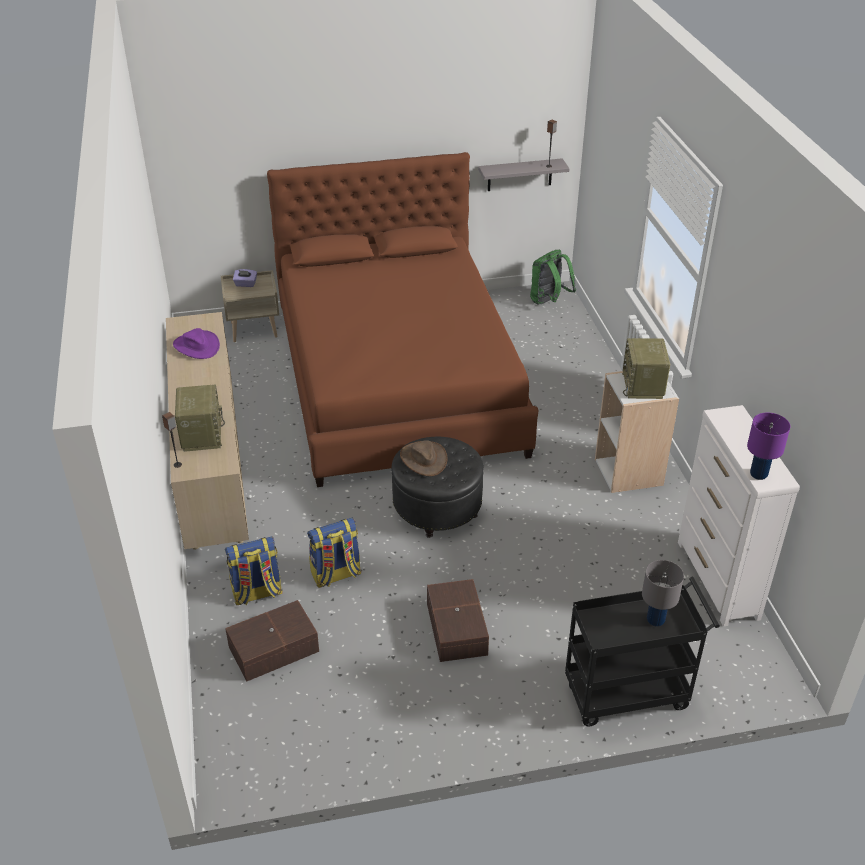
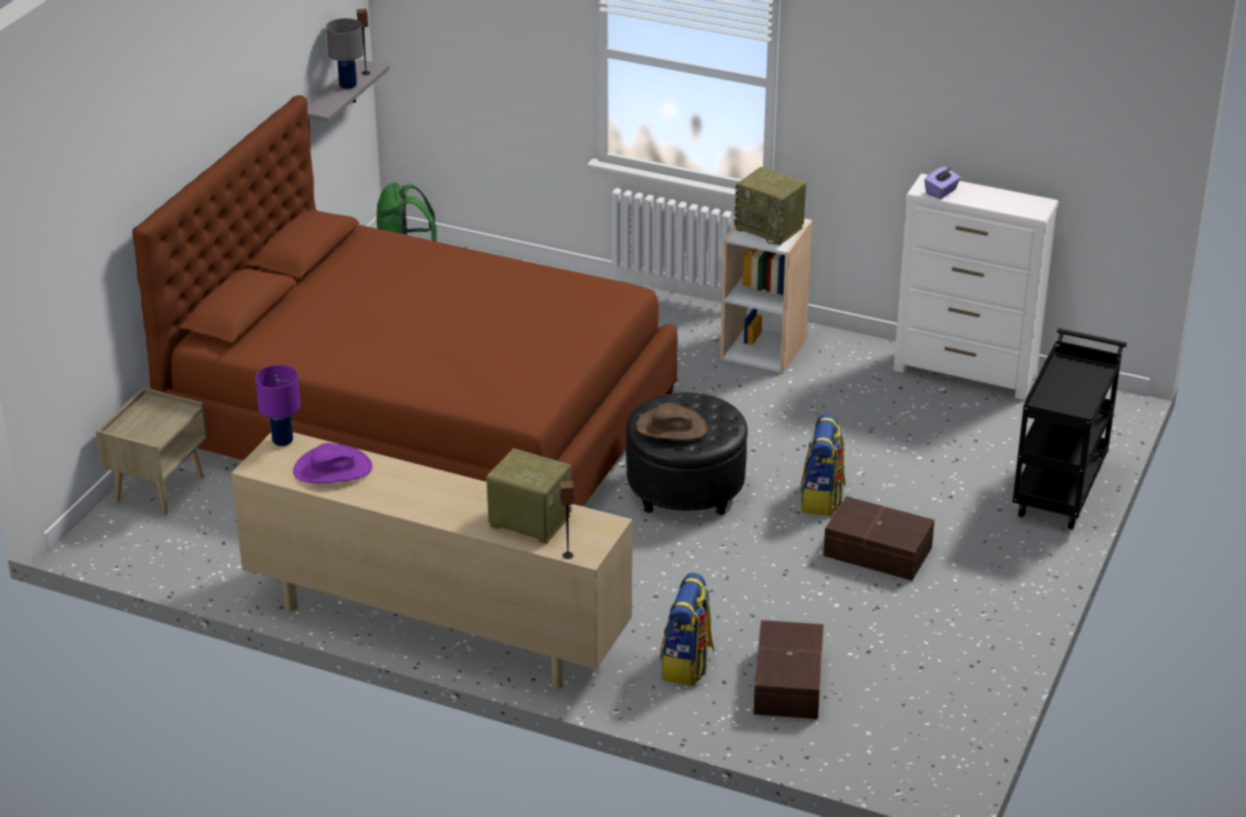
camera: 55 degrees left, 5 degrees down
(245, 284) = (142, 421): purple tissue box -> purple tissue box (941, 192)
(336, 575) = (716, 599): backpack -> backpack (821, 499)
(655, 621) = (1076, 380): grey table lamp -> grey table lamp (348, 86)
(757, 474) = (1023, 210): purple table lamp -> purple table lamp (281, 441)

